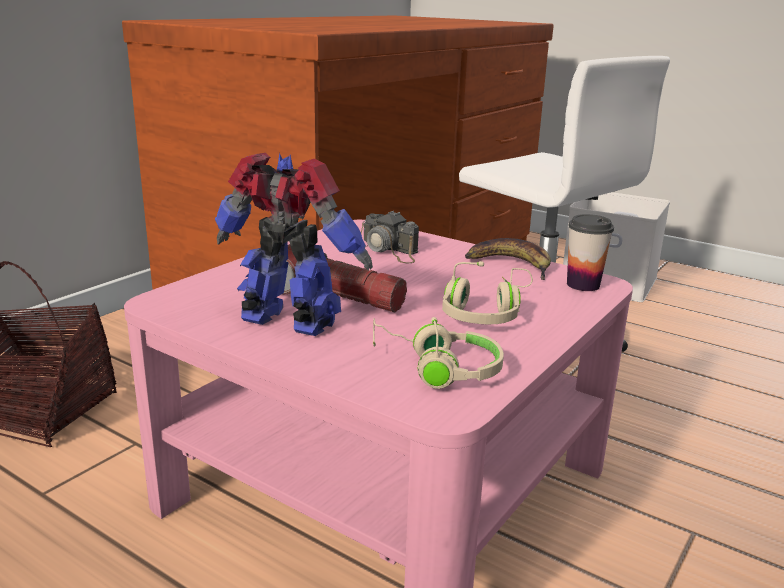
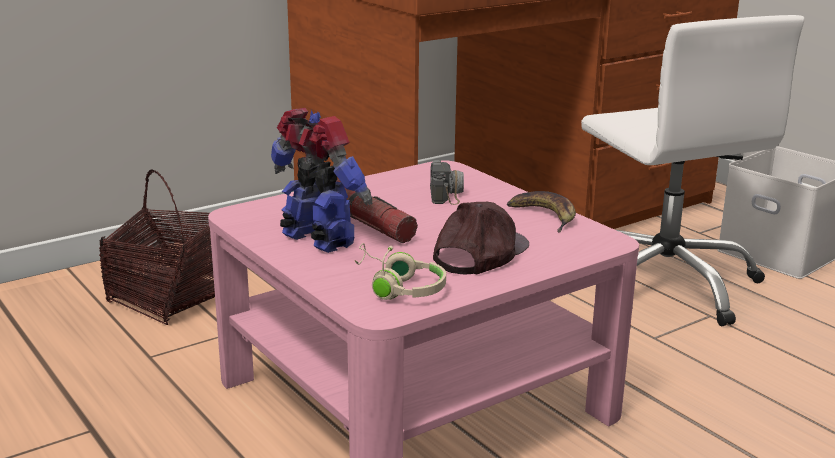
camera: 20 degrees right, 0 degrees up
(388, 250) = (447, 192): camera -> camera turned 150 degrees counterclockwise
(486, 312) = (479, 252): beige headphones -> brown cap
(583, 285) = (591, 241): cup -> none

